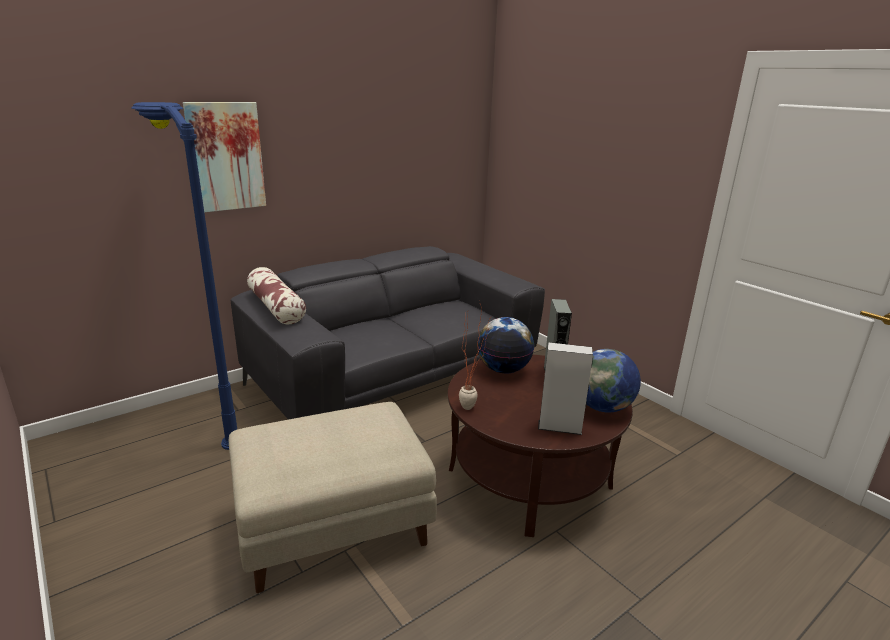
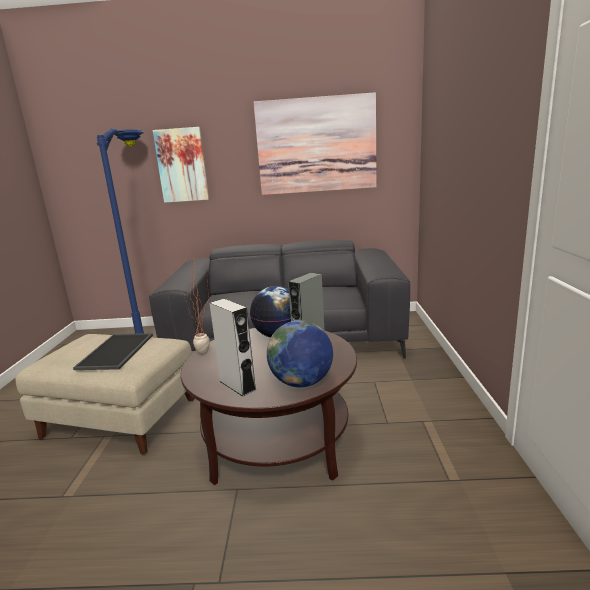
camera: 40 degrees right, 5 degrees down
(276, 307) = (190, 268): pillow -> none
(348, 437) = (117, 351): none -> tray
(395, 134) = (316, 145): none -> picture

